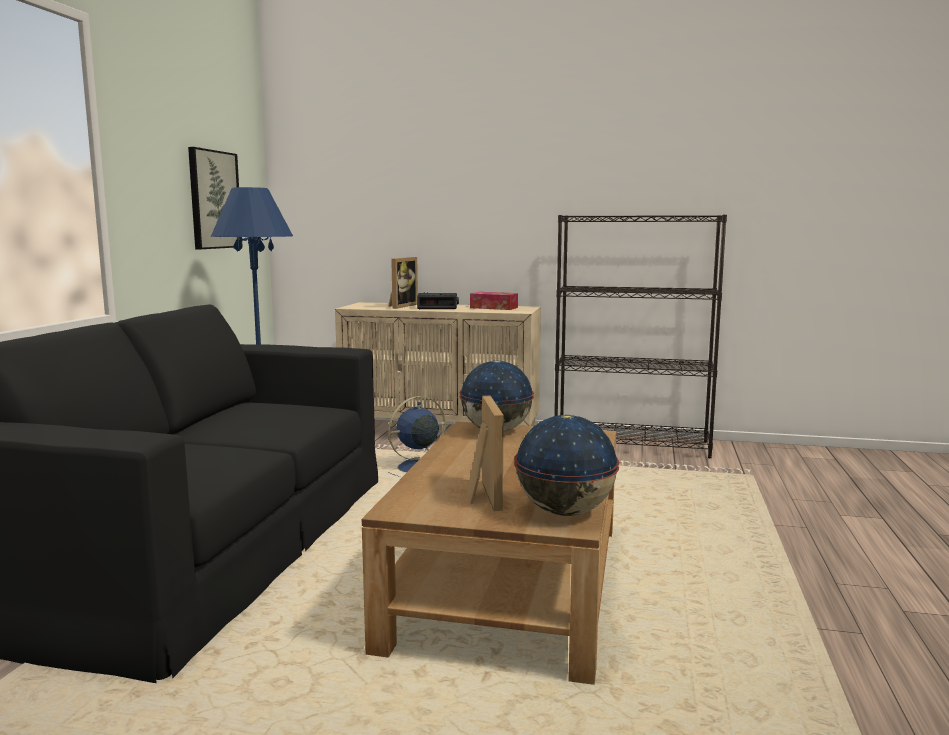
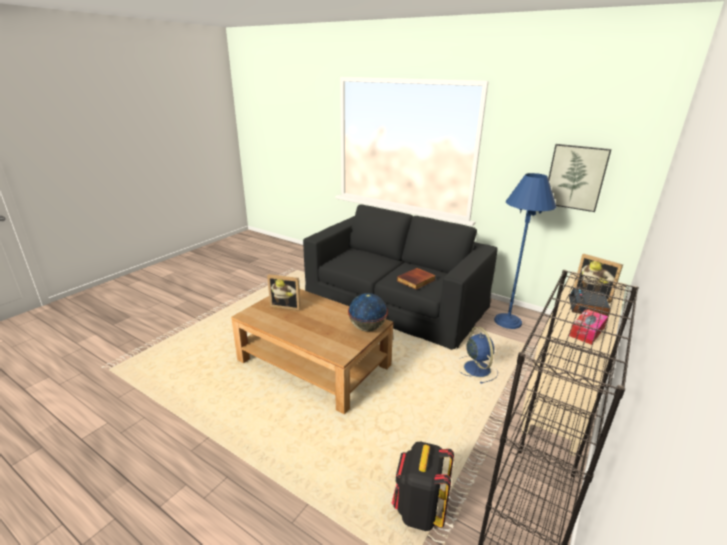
camera: 110 degrees right, 15 degrees up
(289, 414) = (416, 280): none -> book
(565, 512) = (256, 317): globe -> none
(689, 477) = (419, 510): none -> black backpack

